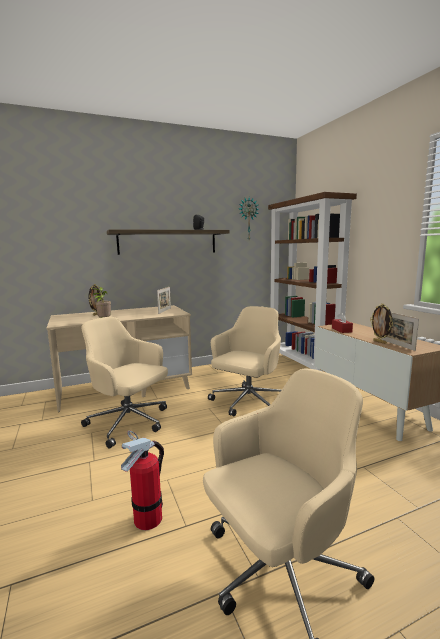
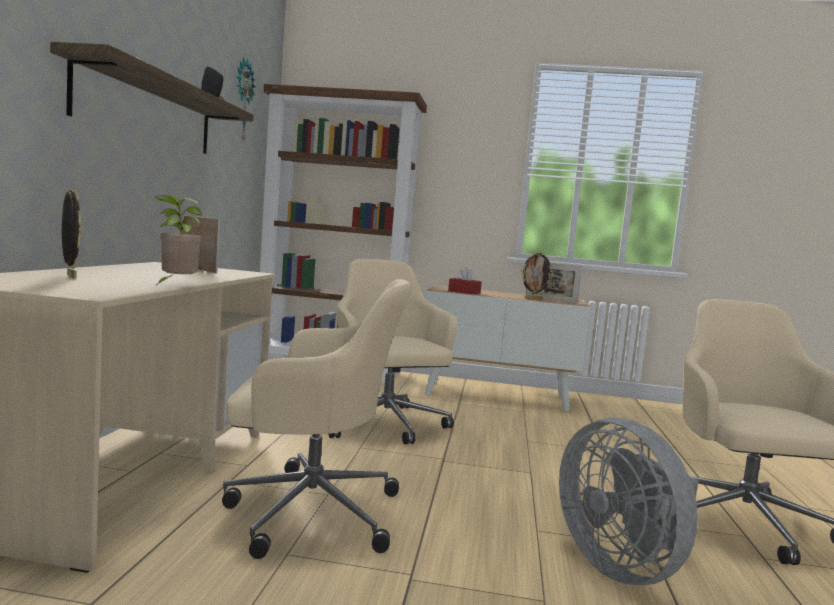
camera: 60 degrees left, 5 degrees down
(129, 423) = (308, 511): beige office chair -> beige office chair turned 150 degrees counterclockwise
(148, 518) = (622, 566): fire extinguisher -> grey fan

